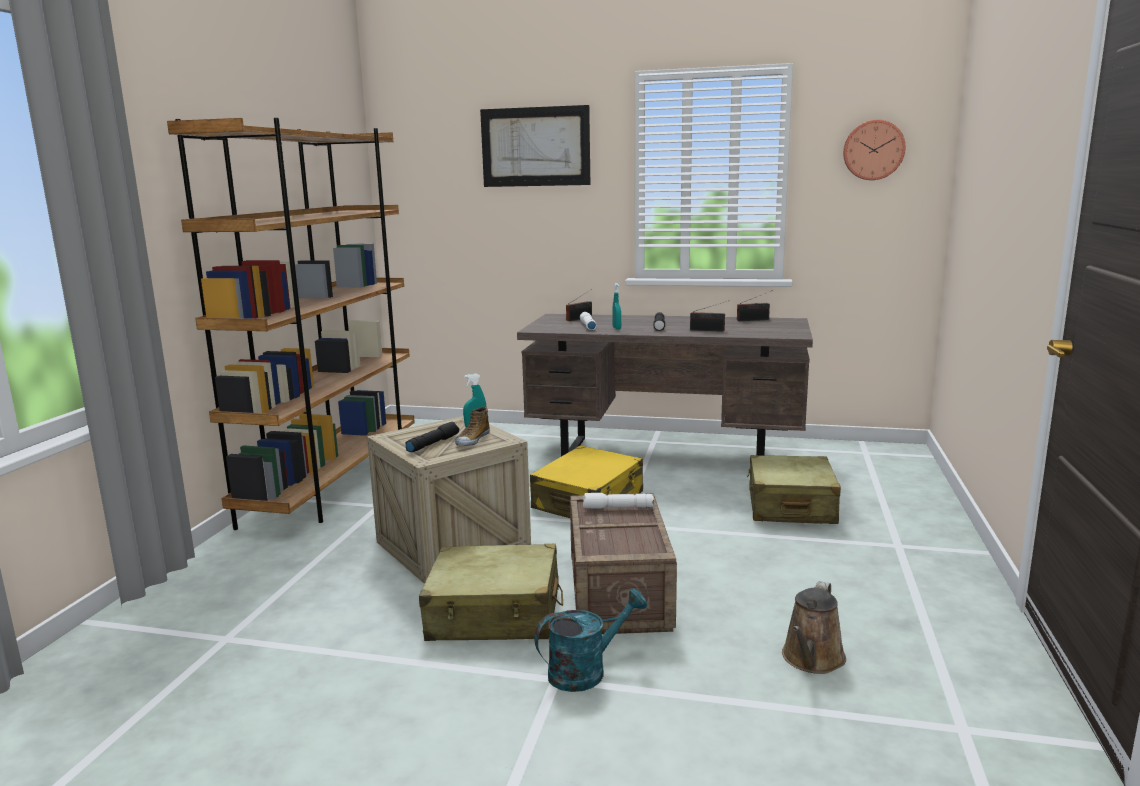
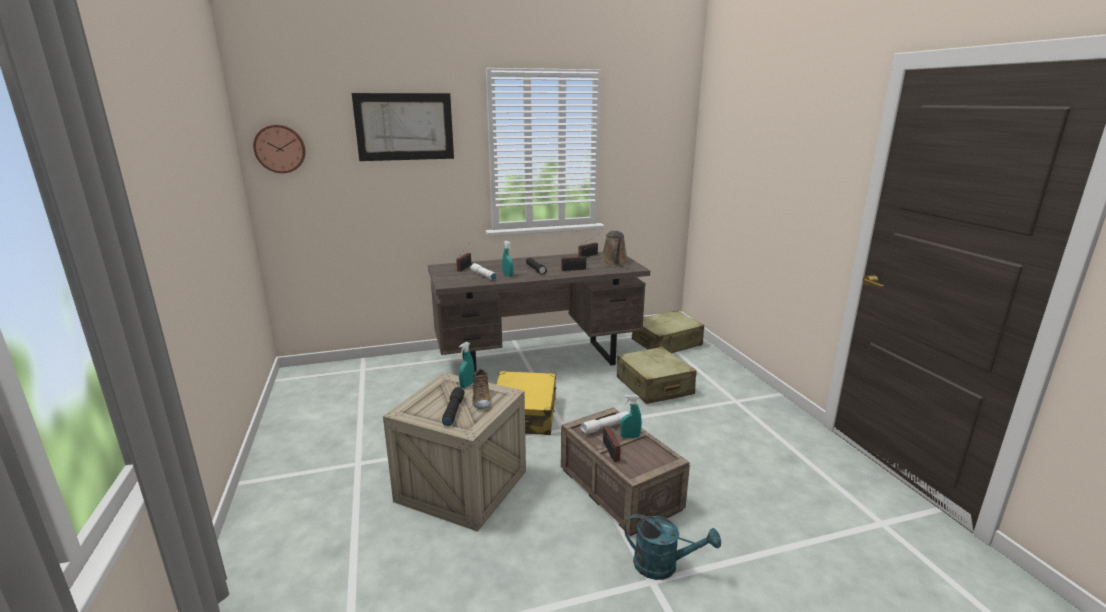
camera: 30 degrees left, 5 degrees up
(334, 484) = (292, 451): brown bookcase -> none
(495, 614) = (555, 539): beige suitcase -> beige suitcase (666, 343)
(586, 671) = (663, 566): turquoise watering can -> turquoise watering can turned 75 degrees clockwise
(592, 529) = (611, 452): none -> radio
(635, 522) = (630, 437): none -> turquoise spray bottle
(812, 659) = (774, 503): brown watering can -> brown watering can (614, 262)
(873, 150) = (650, 133): wall clock -> wall clock (280, 148)

